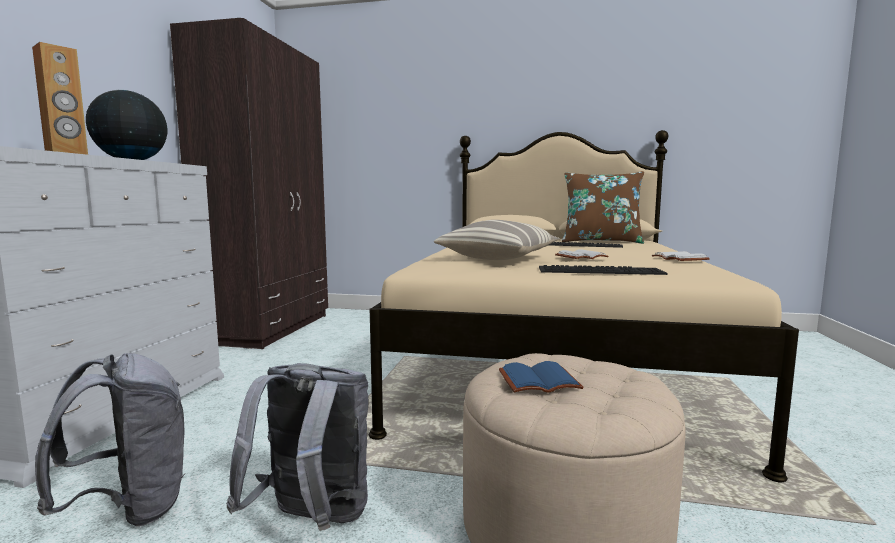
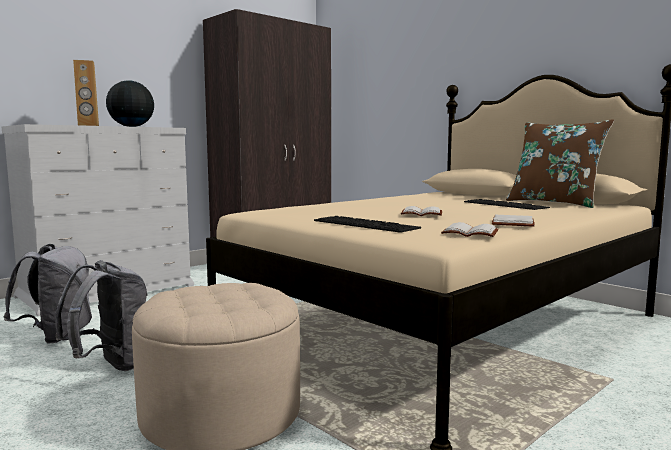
camera: 35 degrees right, 0 degrees up
(498, 258) = (340, 208): pillow -> none
(539, 380) = (200, 294): blue book -> none
(704, 269) = (471, 233): none -> white book

